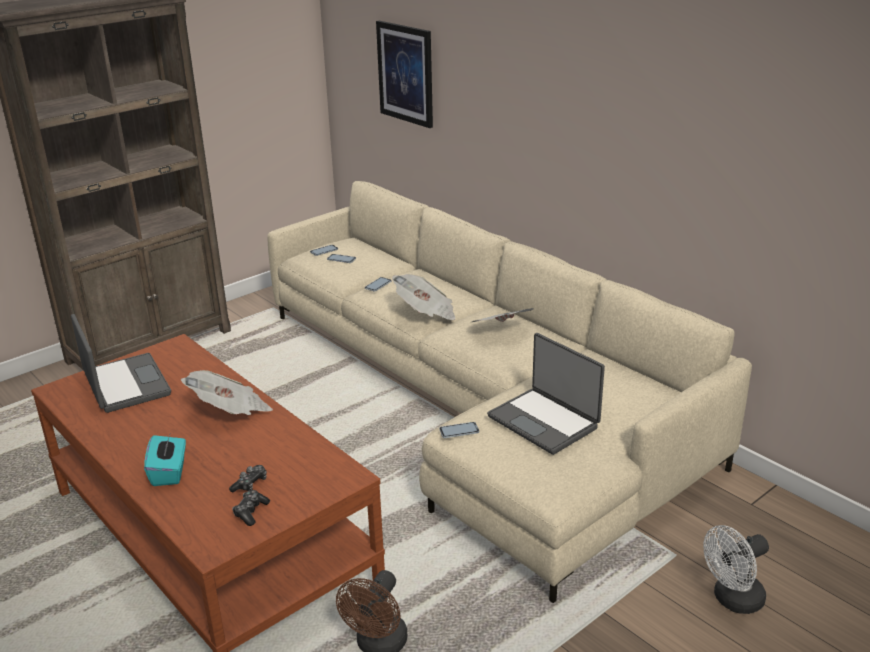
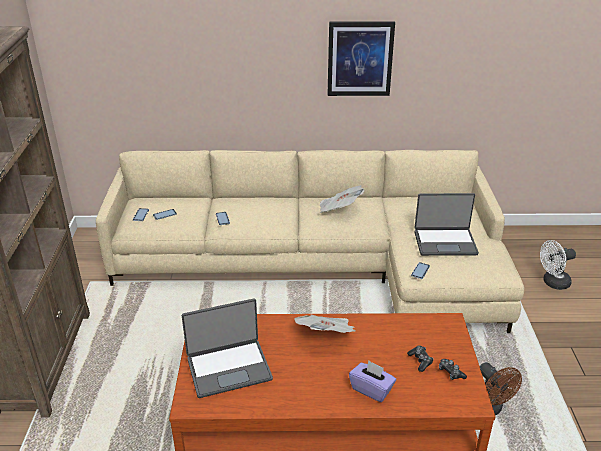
camera: 50 degrees left, 5 degrees up
(125, 385) = (229, 368): laptop -> laptop turned 150 degrees clockwise
(169, 472) = (371, 389): turquoise tissue box -> purple tissue box
(405, 73) = (156, 56): picture -> picture (360, 59)
(426, 313) = (282, 220): newspaper -> none
(732, 600) = (552, 283): white fan -> white fan turned 60 degrees clockwise

